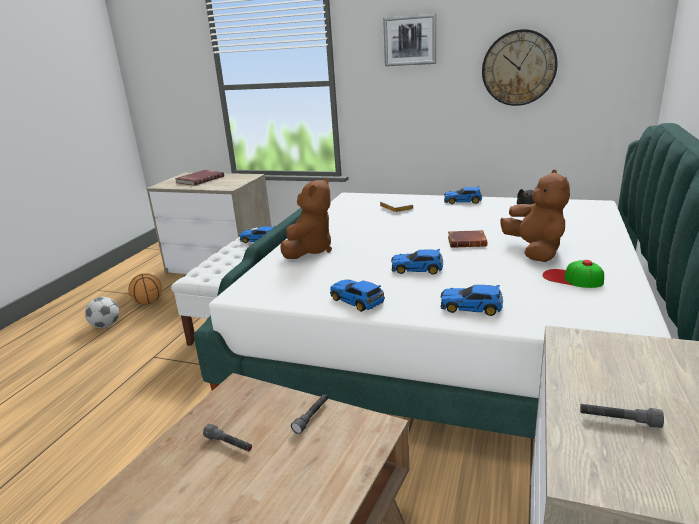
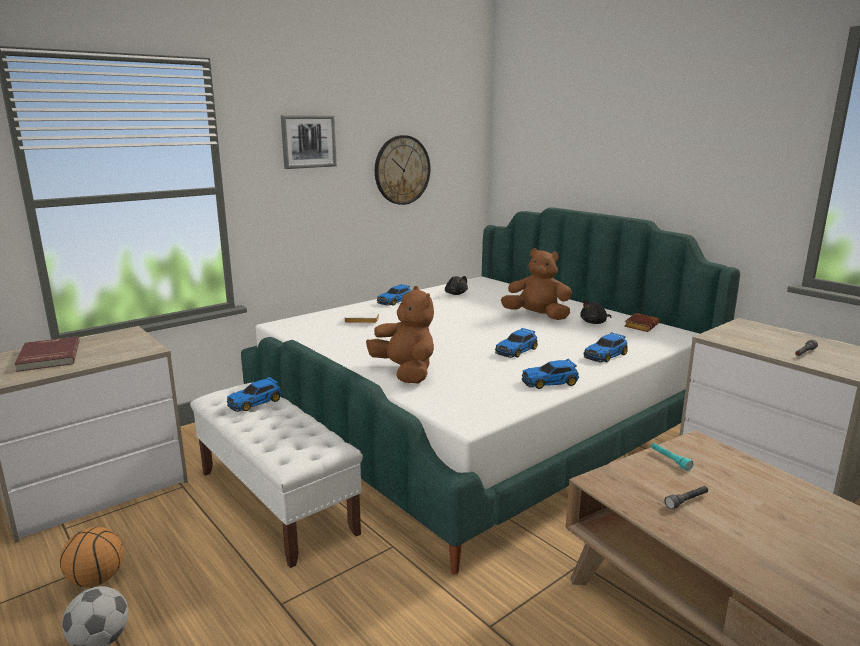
camera: 60 degrees left, 5 degrees down
(312, 417) = (669, 460): grey flashlight -> turquoise flashlight
(467, 242) = (489, 325): brown book -> brown book (640, 325)
(572, 278) = (594, 323): cap -> black plush toy

